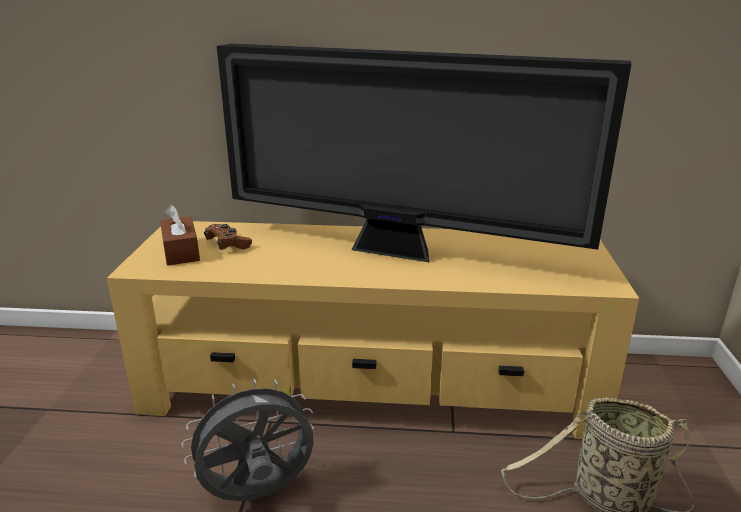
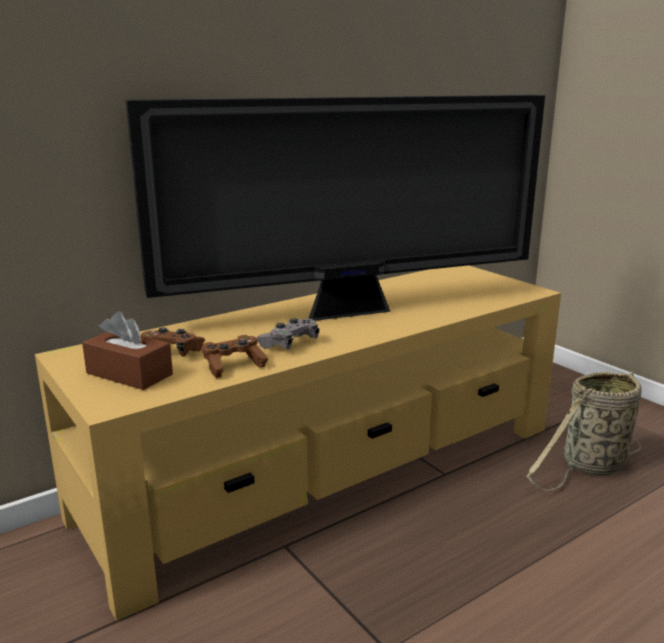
camera: 40 degrees left, 5 degrees down
(241, 268) = (233, 365): none -> brown game controller
(258, 494) = (364, 608): grey fan -> none
(303, 264) = (289, 344): none -> grey game controller

